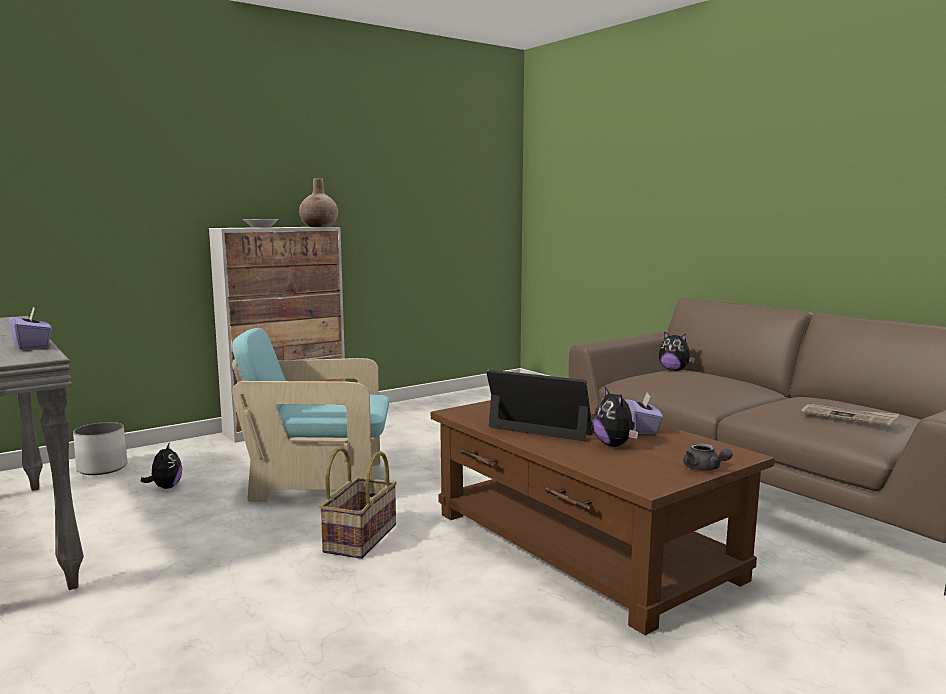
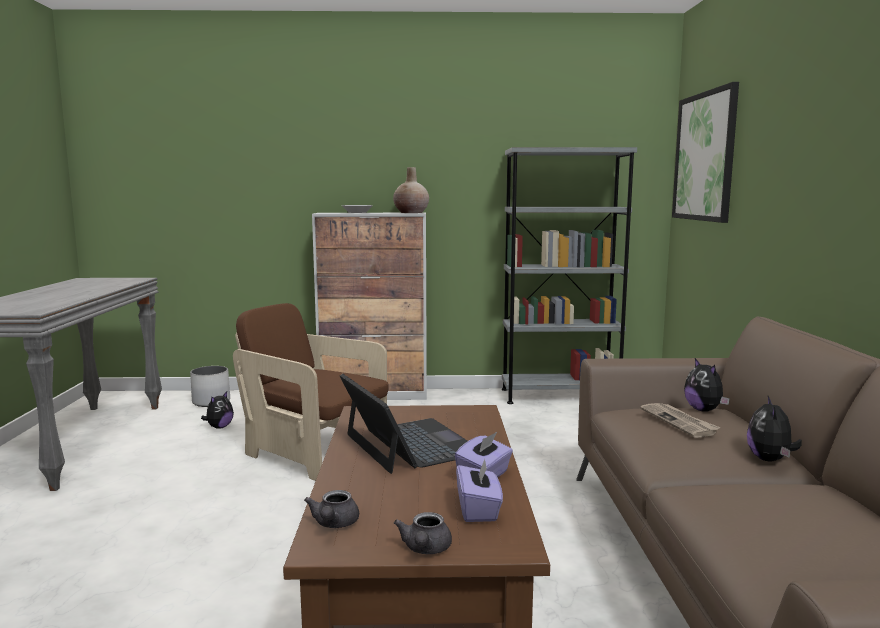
camera: 35 degrees right, 0 degrees up
(32, 346) = (62, 302): purple tissue box -> purple tissue box (478, 510)
(320, 483) = (315, 453): turquoise armchair -> brown armchair
(359, 538) = (260, 513): basket -> none
(457, 398) = (560, 395): none -> grey bookcase
(569, 176) = (704, 157): none -> picture
(614, 445) = (408, 488): plush toy -> plush toy (770, 460)
(623, 473) = (334, 524): none -> grey teapot
(849, 417) = (792, 538): newspaper -> newspaper (679, 422)

